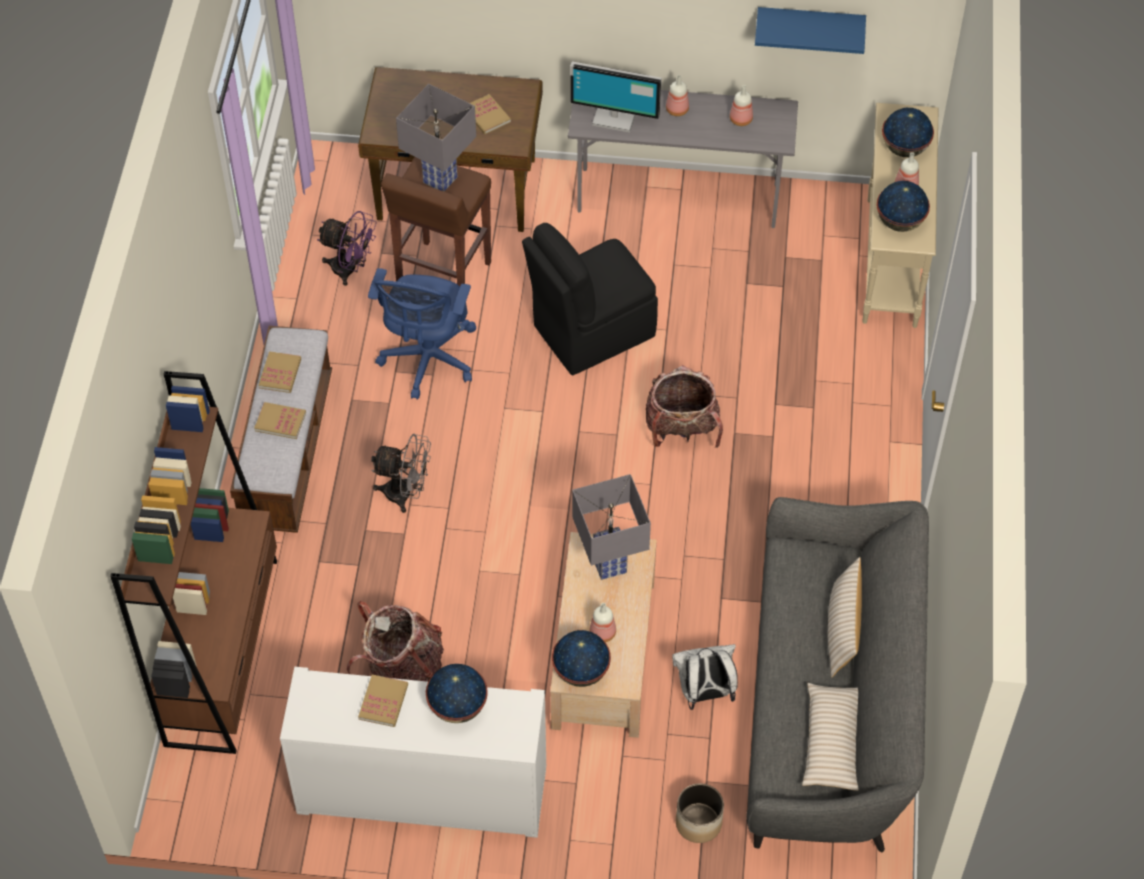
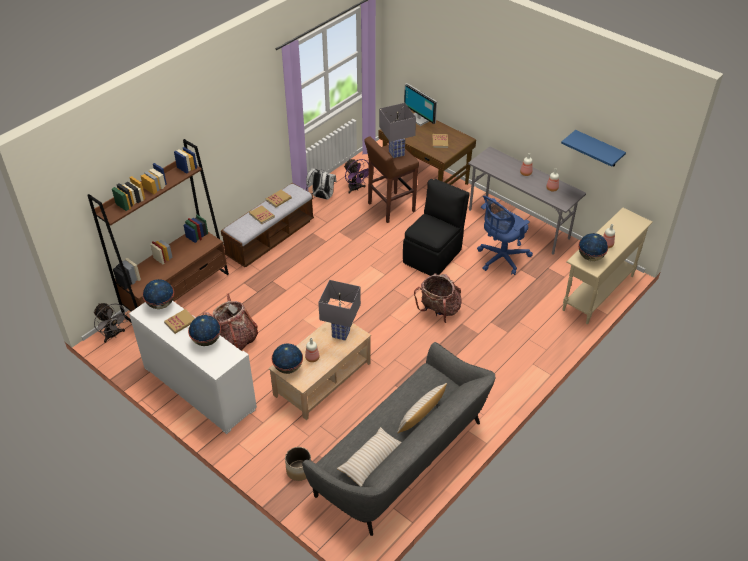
camera: 35 degrees right, 10 degrees down
(405, 494) = (300, 276): grey fan -> grey fan (113, 335)
(427, 361) = (355, 234): blue office chair -> blue office chair (500, 259)
(591, 332) = (433, 255): black chair -> black chair turned 120 degrees clockwise
(614, 117) = (495, 164): monitor -> monitor (419, 119)
(704, 694) = (351, 419): white backpack -> white backpack (321, 196)
(904, 149) = (619, 230): globe -> globe (160, 304)

